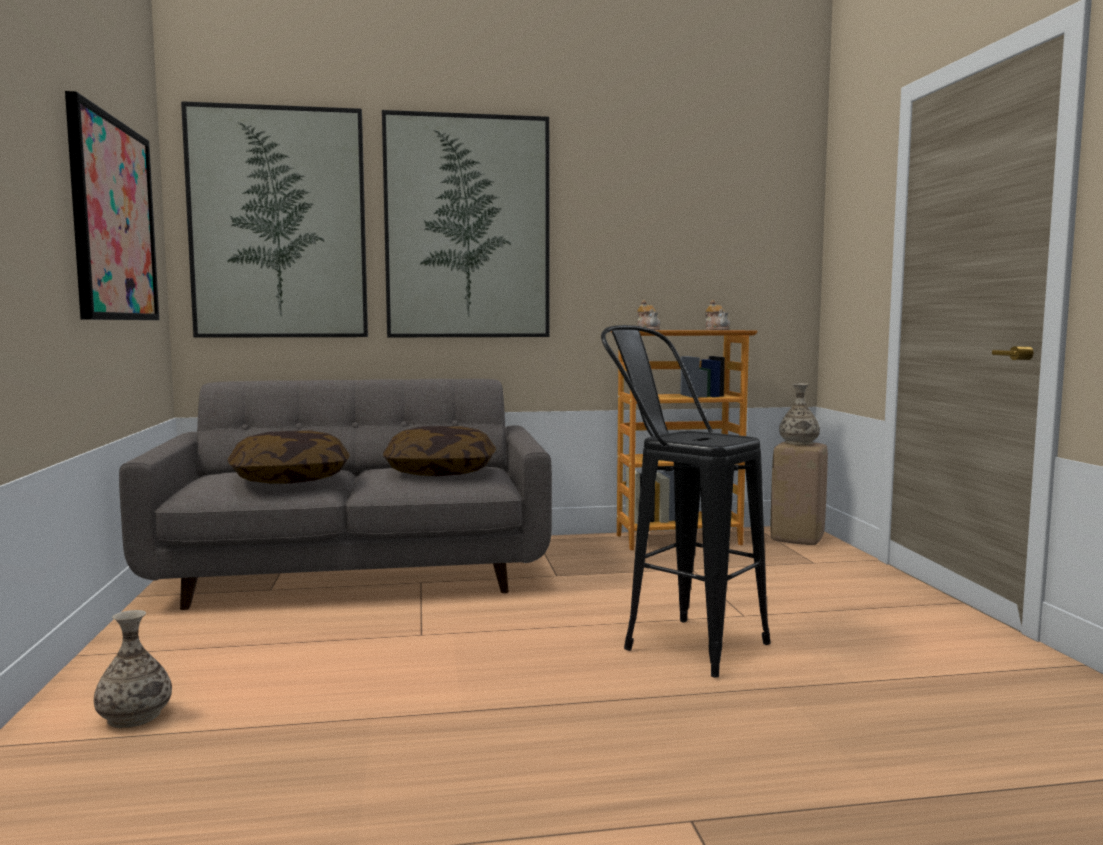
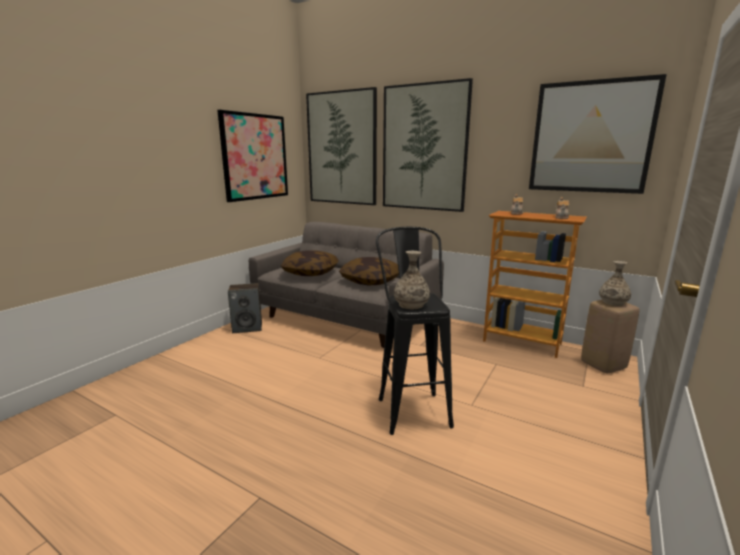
camera: 40 degrees right, 10 degrees up
(135, 716) = (198, 358): vase -> vase (411, 305)
(161, 637) = (248, 328): none -> speaker
(723, 219) = (590, 137): none -> picture

